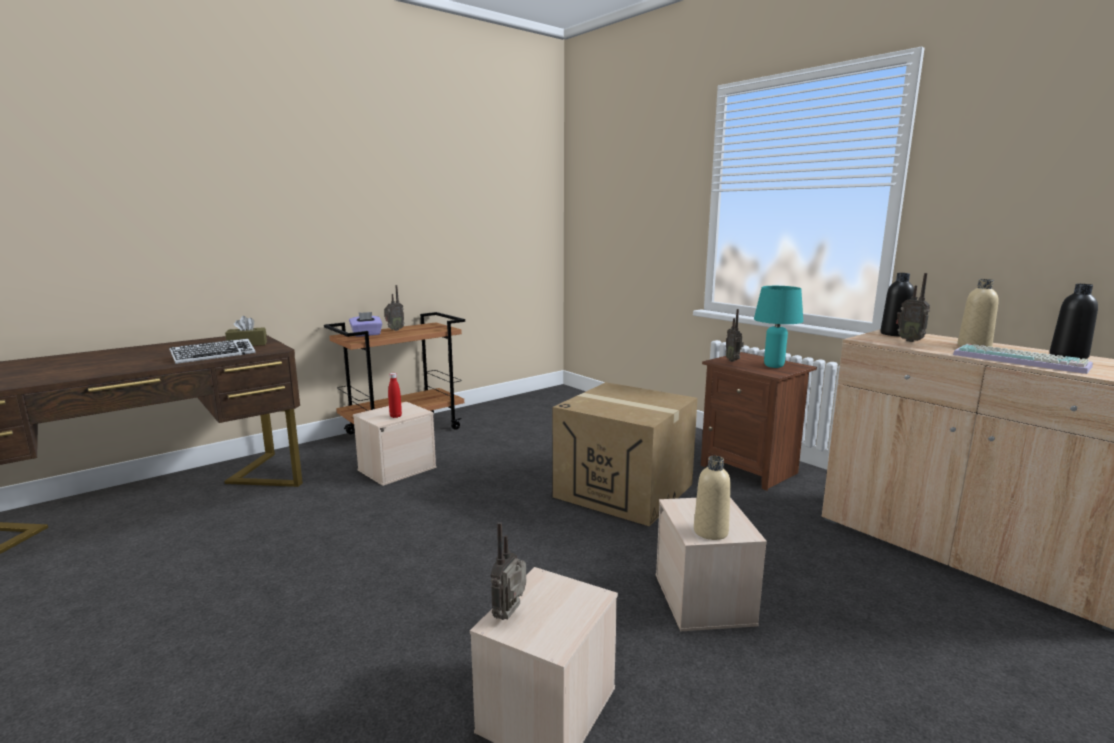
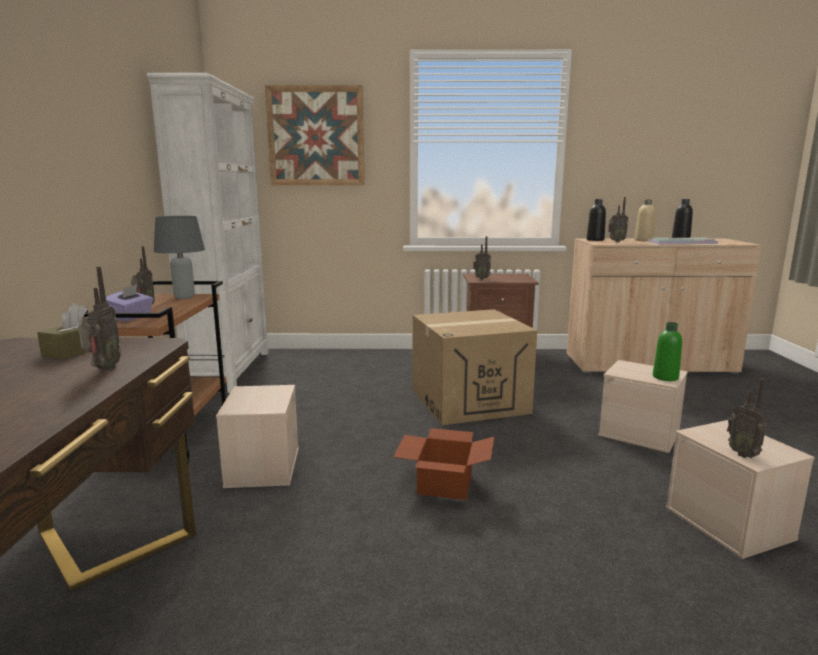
camera: 50 degrees left, 0 degrees up
(214, 356) = (103, 369): keyboard -> radio
(395, 416) = (272, 399): red bottle -> none
(434, 328) = (184, 298): none -> grey table lamp
(448, 533) = (443, 483): none -> cardboard box
(526, 400) = (230, 370): none -> white bookcase
(632, 188) = (316, 136): none -> picture
(710, 532) = (665, 377): beige bottle -> green bottle
(773, 366) = (510, 277): turquoise table lamp -> none

